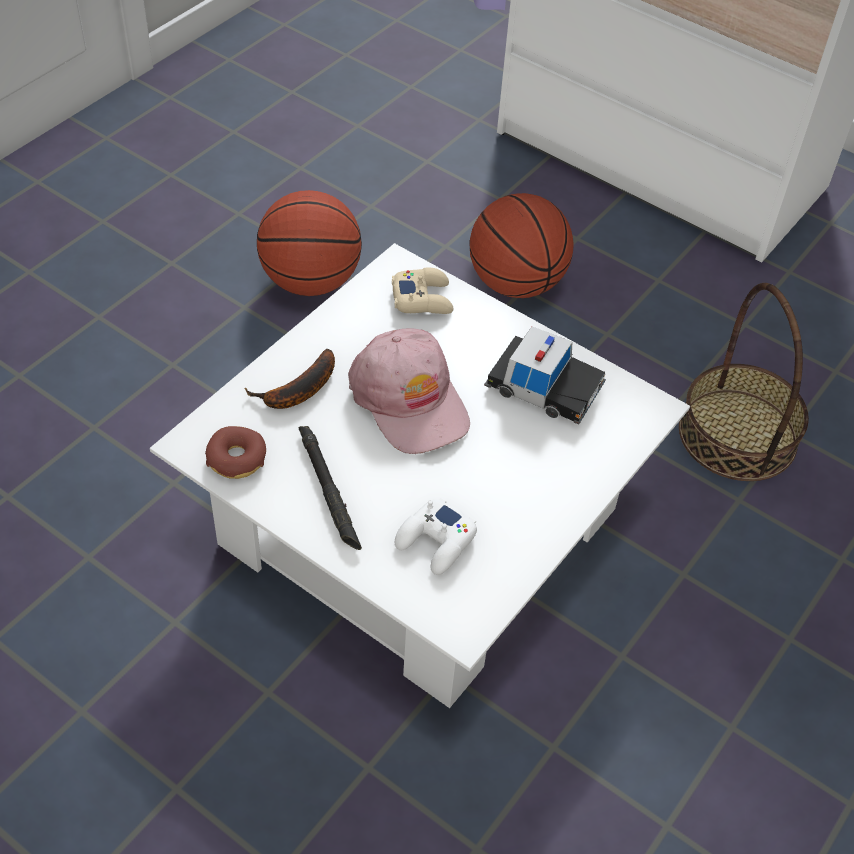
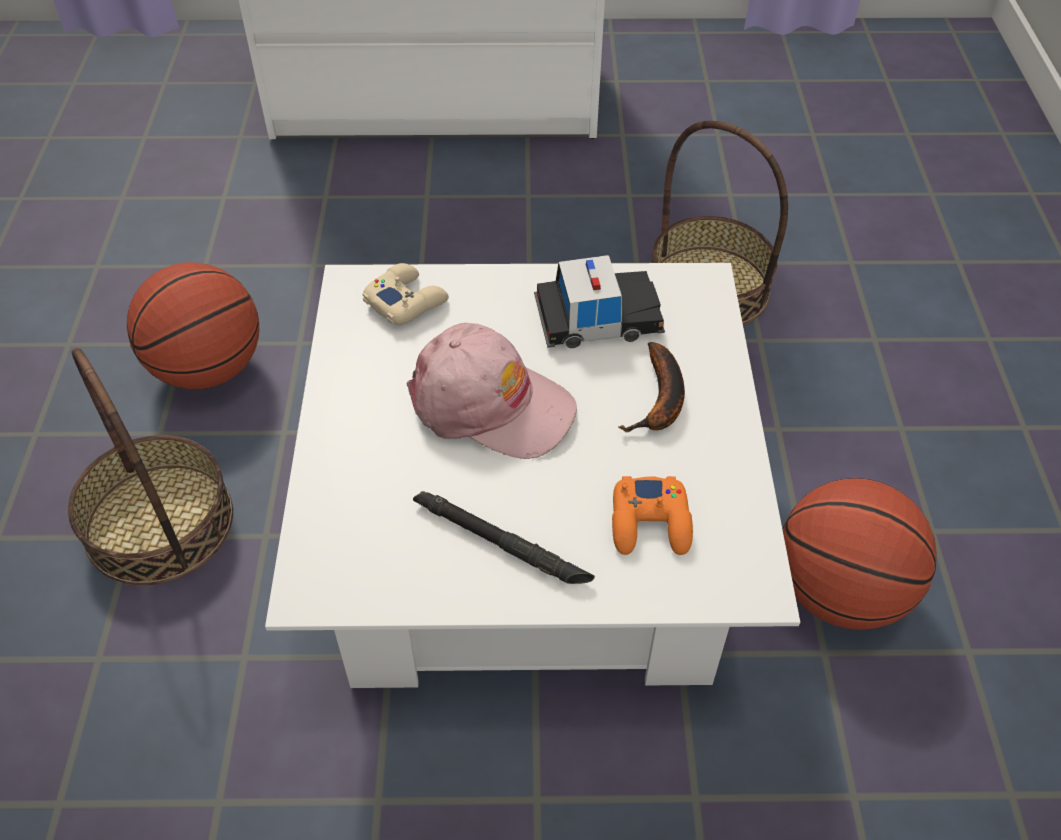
camera: 35 degrees left, 0 degrees up
(196, 366) = (160, 523): none -> basket
(237, 459) = (375, 574): donut -> none
(297, 391) = (370, 464): banana -> banana (660, 401)
(436, 542) = (650, 523): white game controller -> orange game controller
(516, 283) = (410, 263): basketball -> basketball (839, 591)

